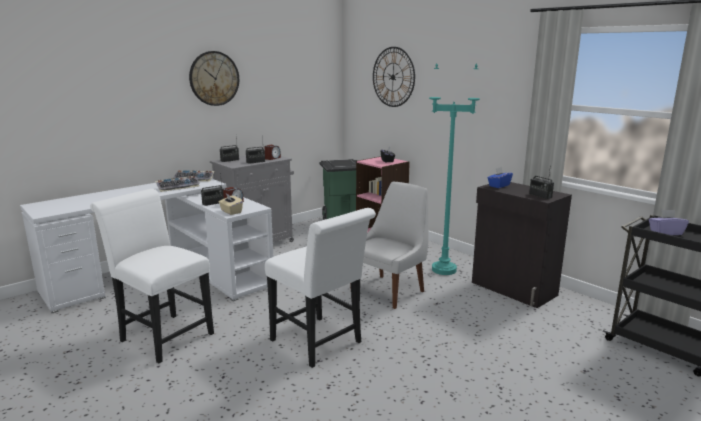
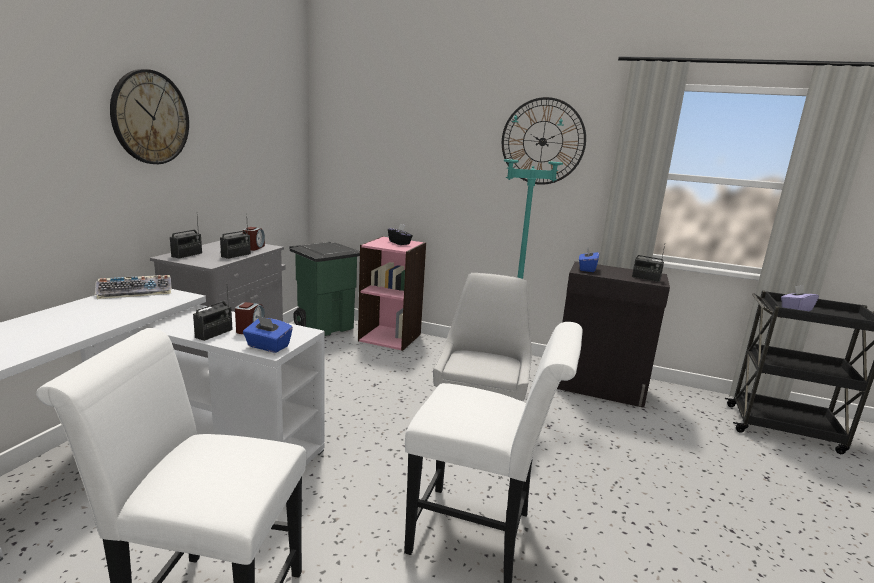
camera: 30 degrees left, 0 degrees up
(178, 187) = (121, 310): keyboard -> none
(231, 212) = (268, 346): beige tissue box -> blue tissue box
(393, 77) = (399, 132): wall clock -> wall clock (542, 141)

